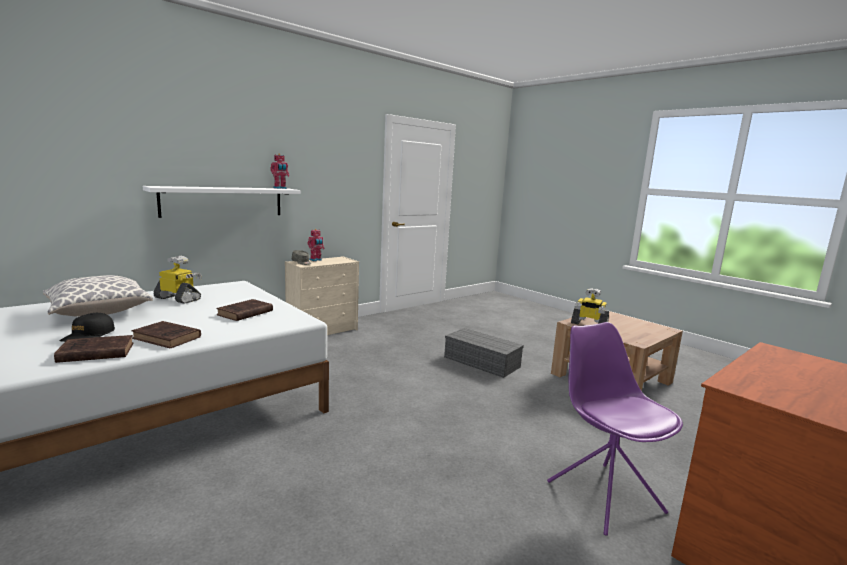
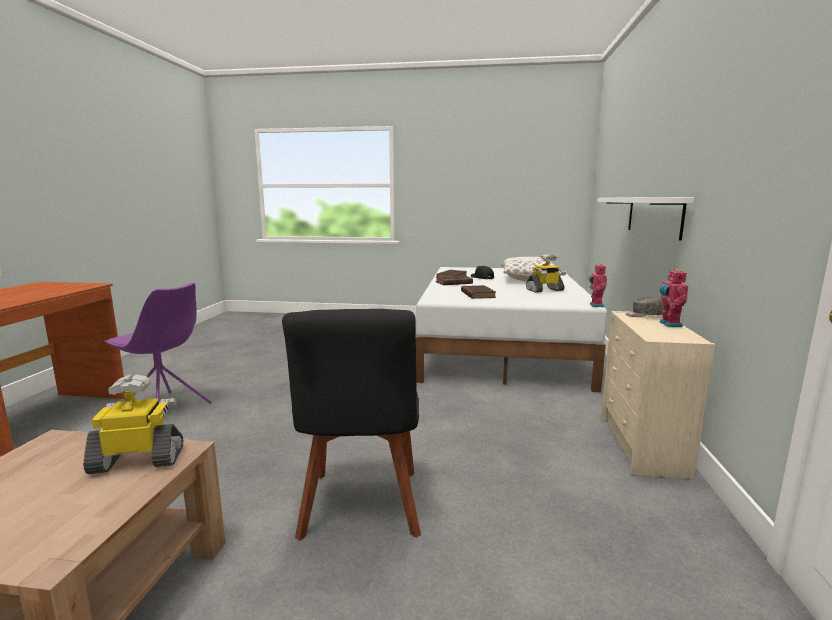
camera: 140 degrees right, 0 degrees up
(280, 188) = (671, 196): toy robot -> toy robot (595, 305)
(483, 362) = (361, 508): grey storage box -> black chair

